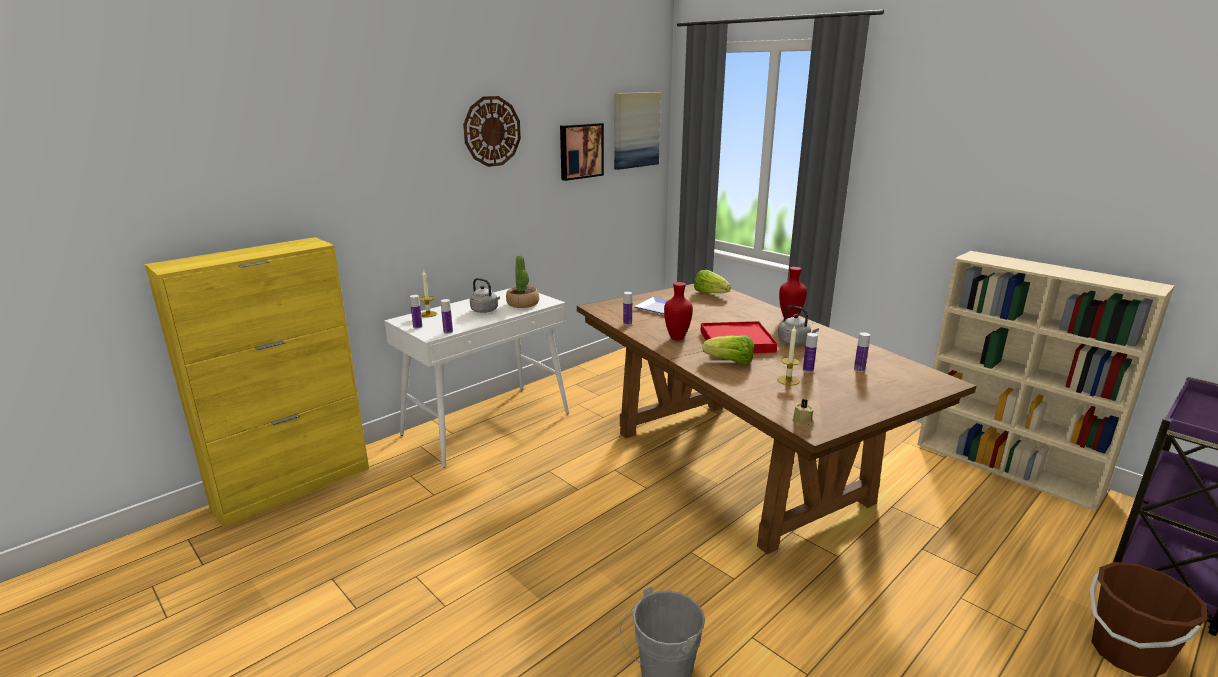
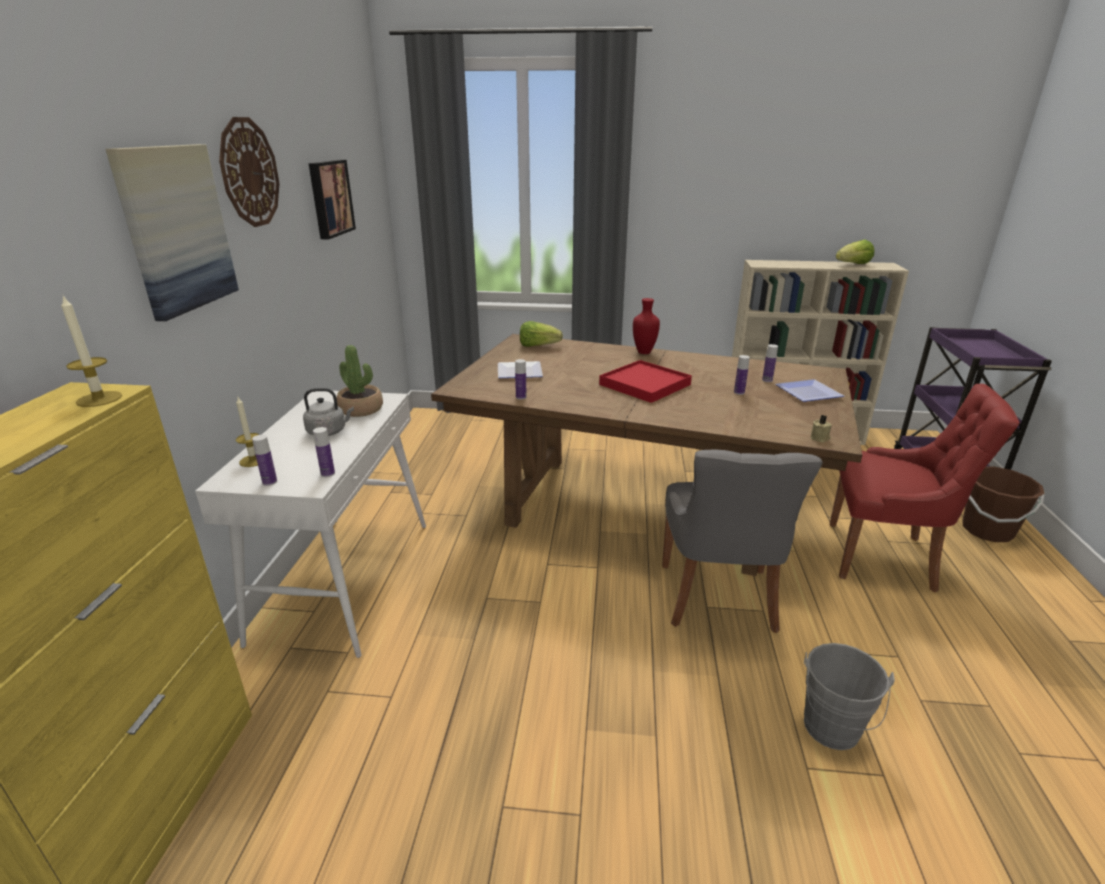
camera: 40 degrees left, 5 degrees up
(635, 130) = (365, 169): picture -> picture (176, 229)
(678, 338) = (594, 397): red vase -> none
(707, 552) = (718, 600): none -> grey chair
(730, 362) = (676, 405): lettuce -> lettuce (853, 264)
(788, 380) = (744, 406): candle -> candle (99, 399)
(795, 343) = (686, 372): grey kettle -> none
(879, 391) = (811, 393): none -> plate
(932, 607) = (885, 557): none -> red chair

